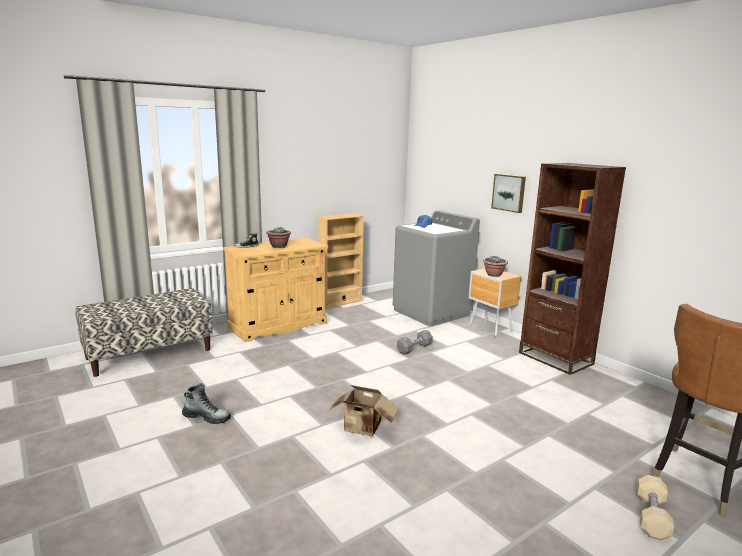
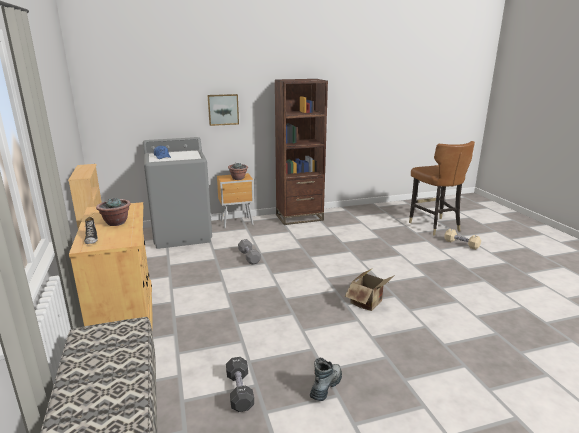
camera: 70 degrees left, 5 degrees up
(197, 382) = (239, 391): none -> black dumbbell

